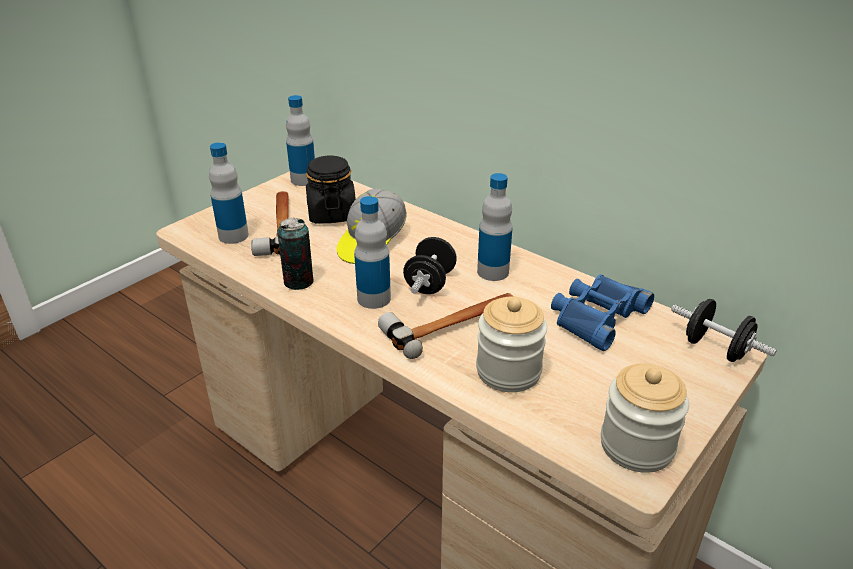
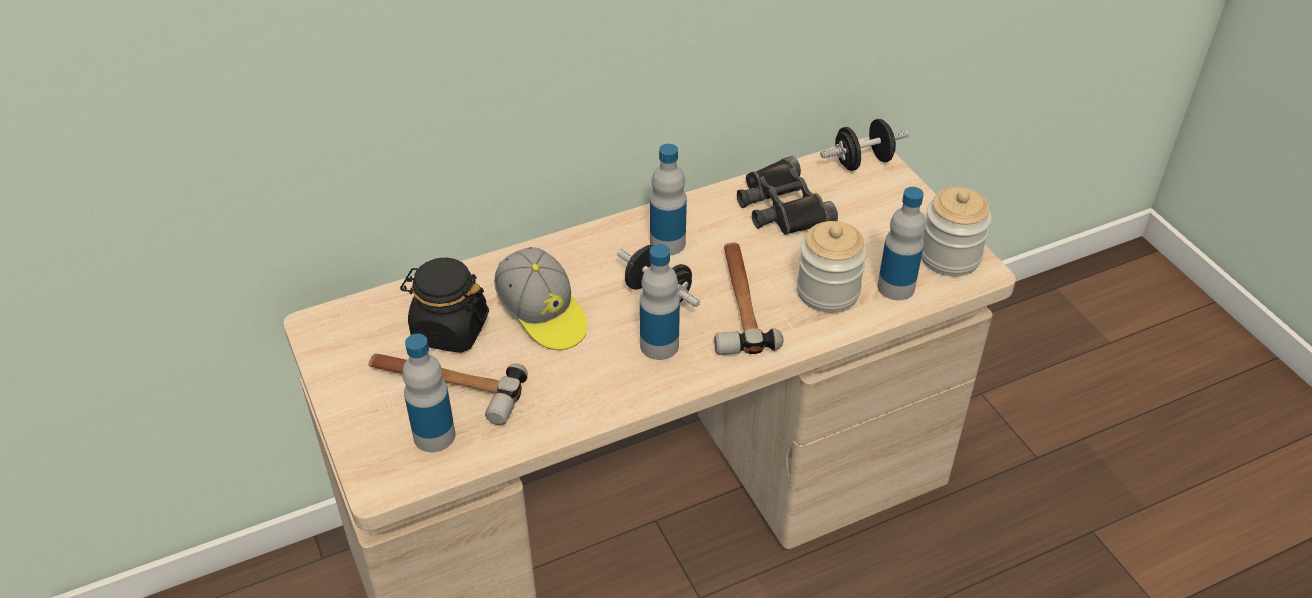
camera: 65 degrees left, 10 degrees up
(298, 282) = (587, 398): can -> none
(303, 180) = (332, 333): bottle -> bottle (896, 287)
(596, 316) = (781, 207): blue binoculars -> black binoculars

